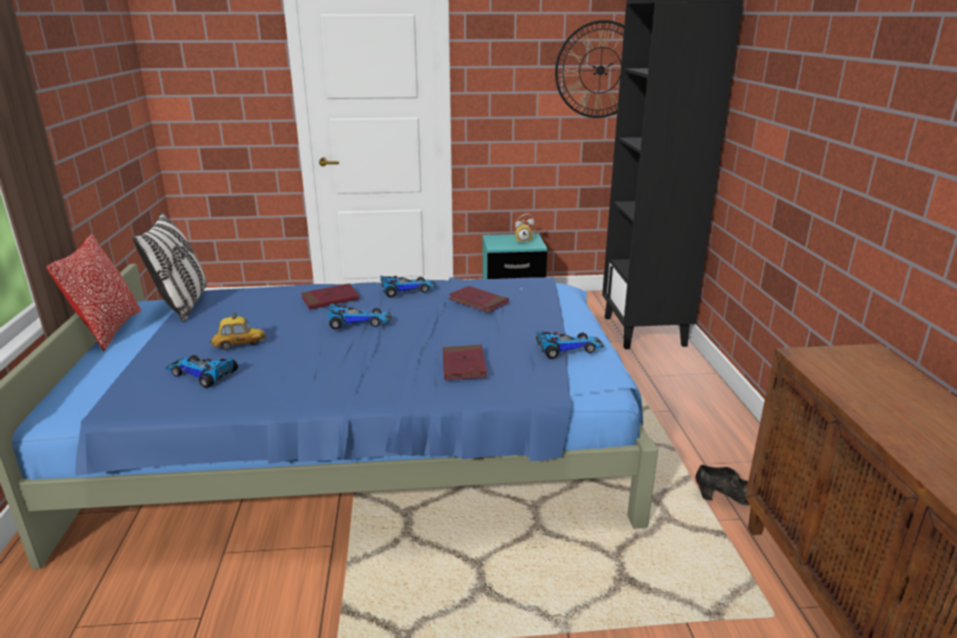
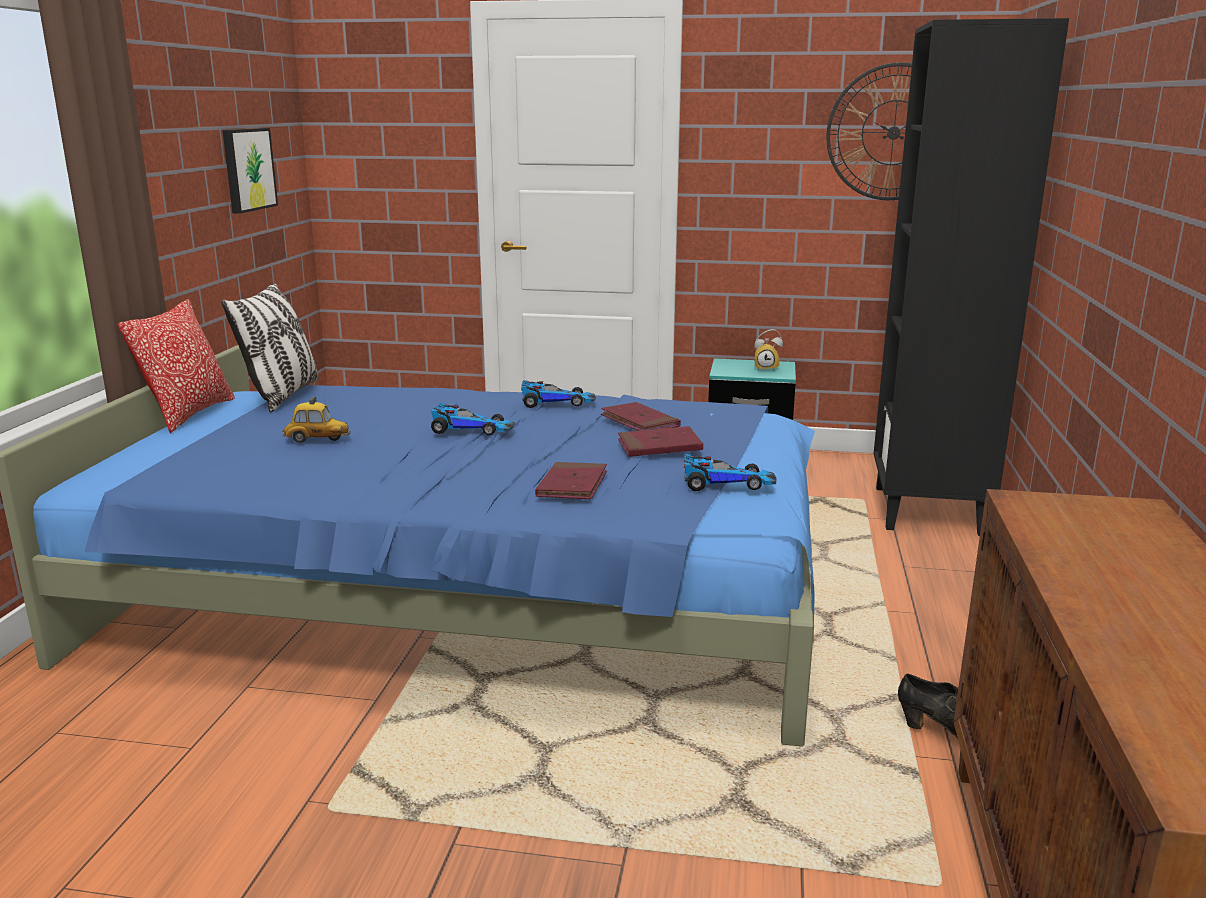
camera: 15 degrees right, 5 degrees down
(110, 114) = (247, 169): none -> picture
(201, 374) = (257, 463): toy car -> none
(330, 299) = (454, 404): red book -> red book (659, 446)

